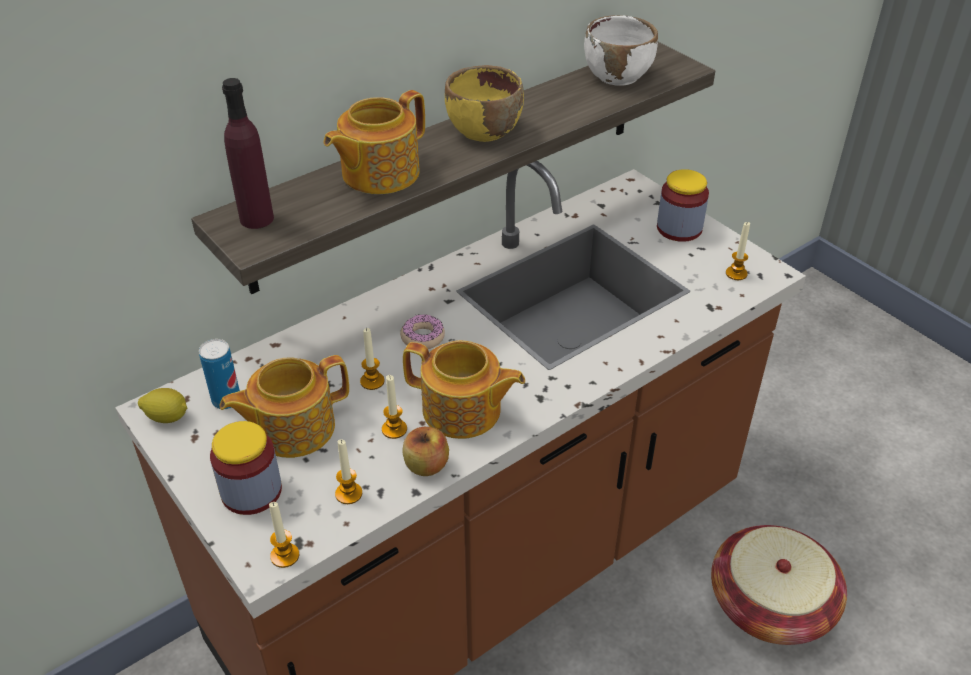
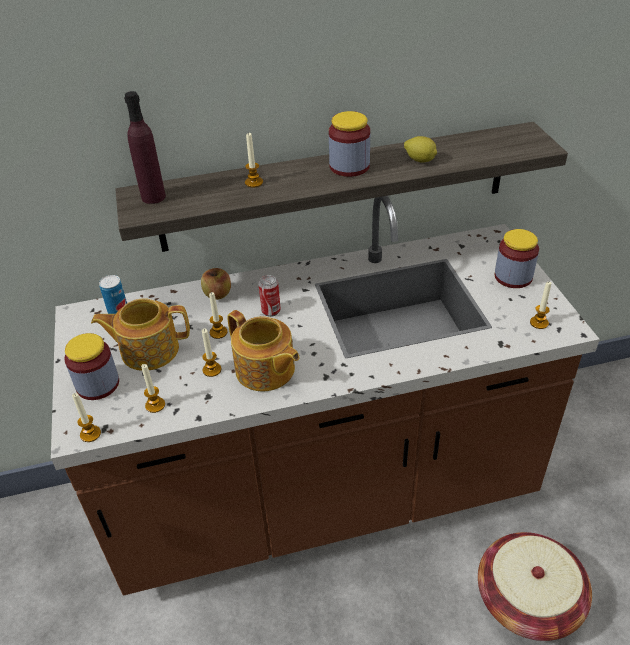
camera: 25 degrees right, 0 degrees up
(167, 417) = (80, 321): lemon -> lemon (420, 160)
(378, 173) = (254, 182): teapot -> candle
(422, 337) = (271, 311): donut -> can
(426, 465) = (217, 401): apple -> apple (217, 294)
(483, 131) = (349, 166): yellow bowl -> jar
(617, 76) = (482, 144): white bowl -> none

